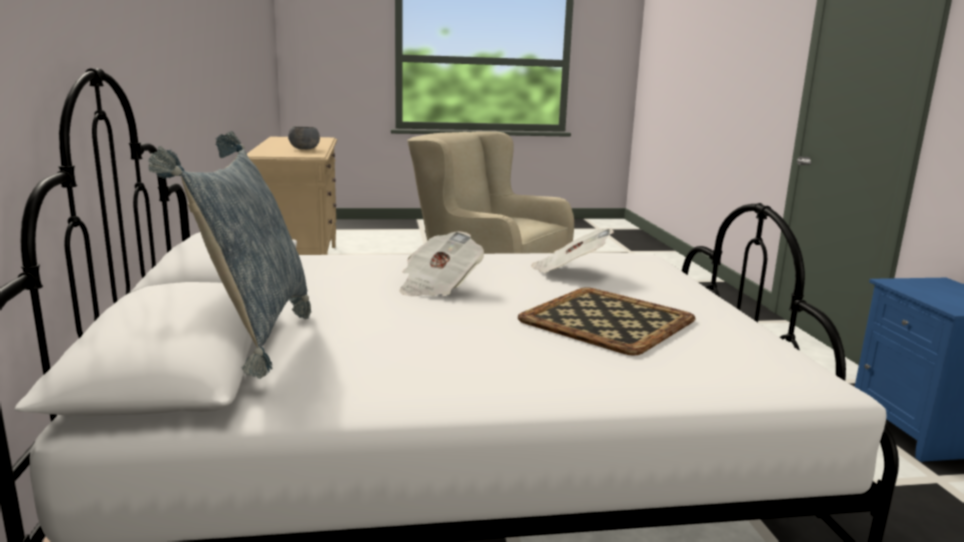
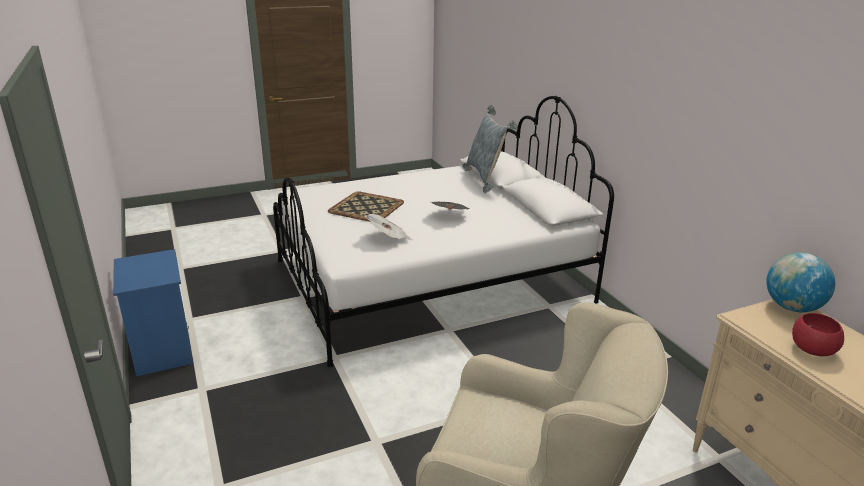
camera: 165 degrees right, 10 degrees up
(263, 154) = (791, 307): none -> globe
(305, 149) = (812, 350): grey bowl -> red bowl

